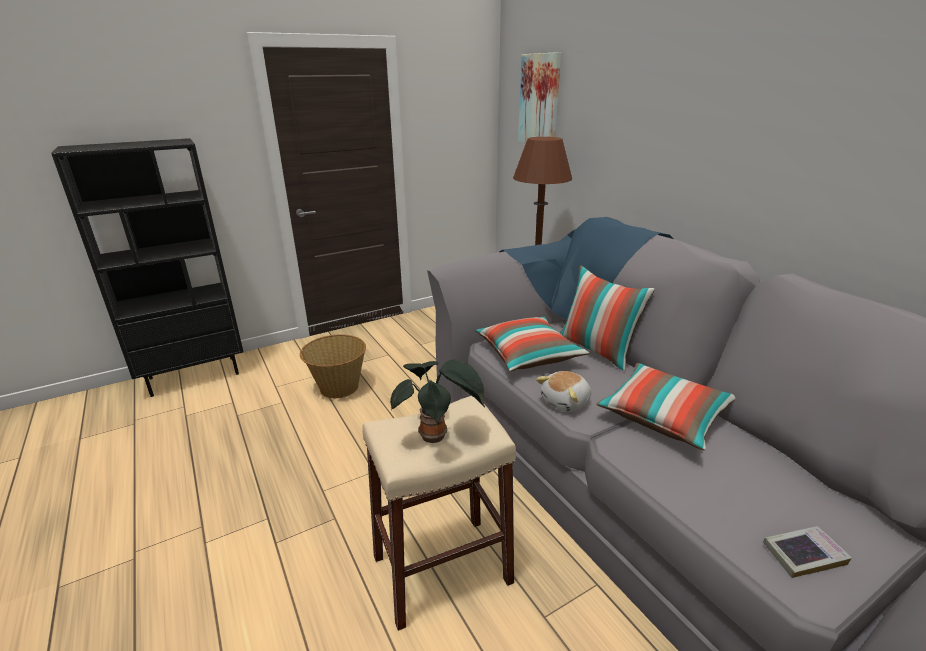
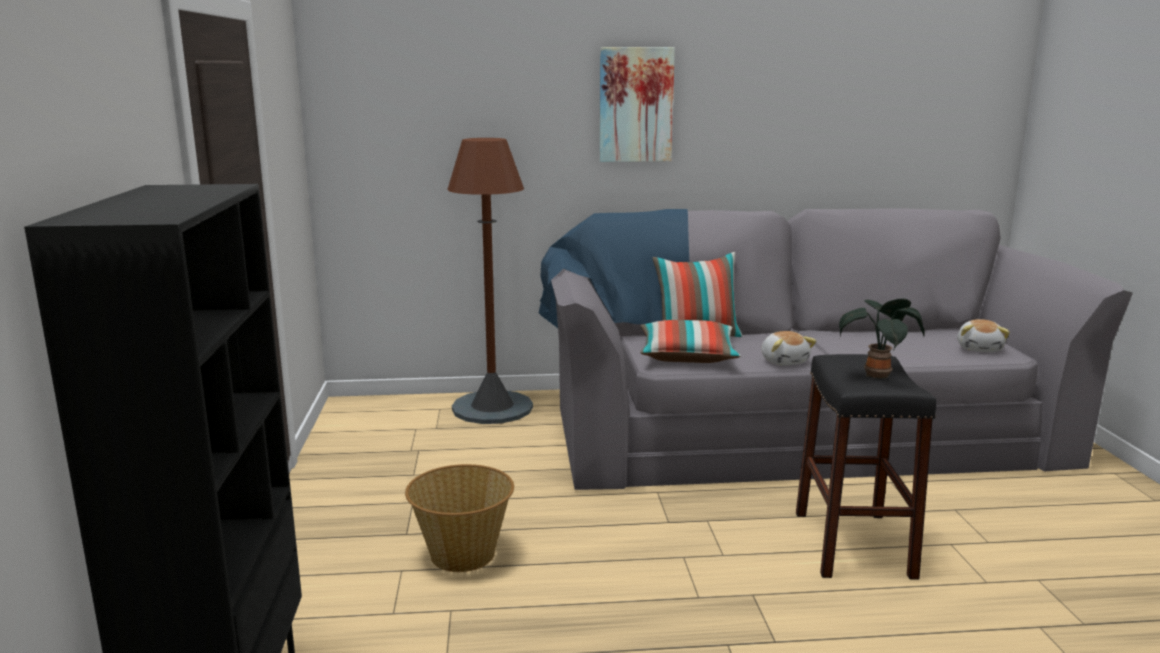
camera: 65 degrees left, 10 degrees down
(442, 569) = (853, 544): beige stool -> black stool
(540, 100) = (407, 96): picture -> picture (636, 105)
(663, 417) = (825, 341): pillow -> none
(803, 554) = (980, 348): book -> plush toy

